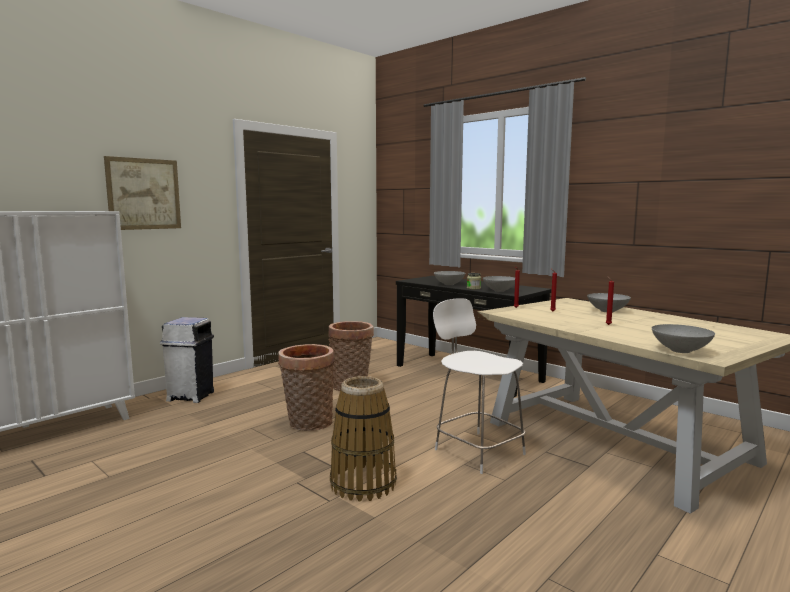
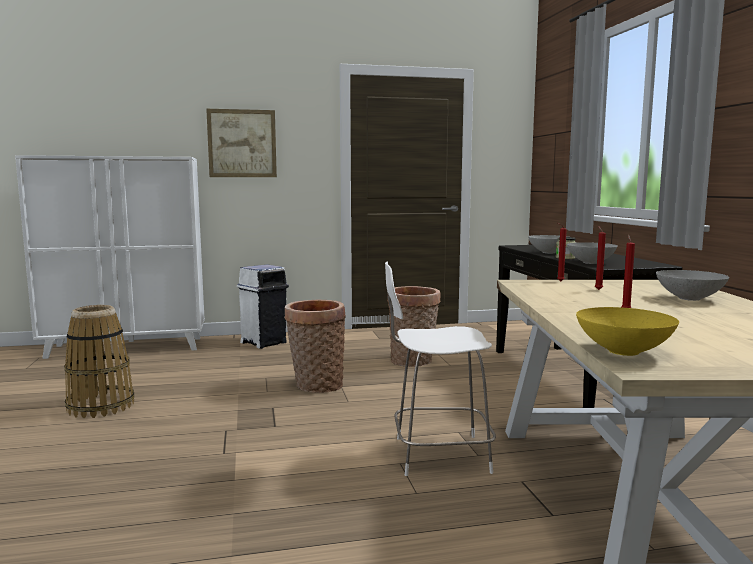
camera: 35 degrees right, 0 degrees up
(363, 483) = (274, 448): basket -> basket (101, 406)
(477, 450) = (437, 455): white chair -> white chair turned 90 degrees counterclockwise
(681, 351) = (623, 352): grey bowl -> yellow bowl

